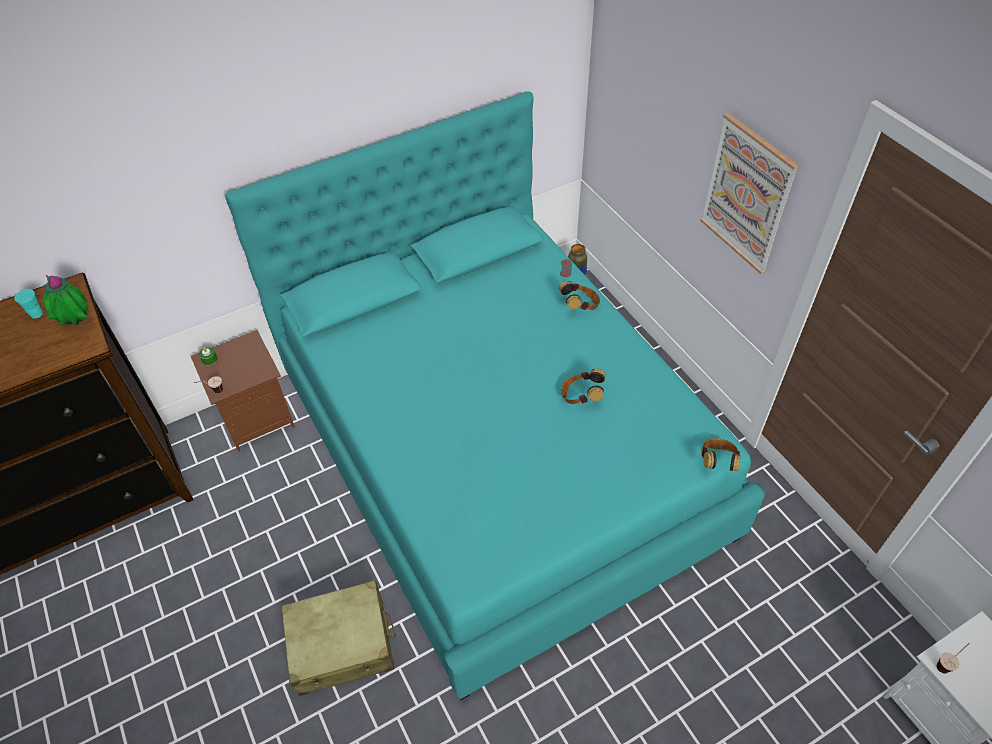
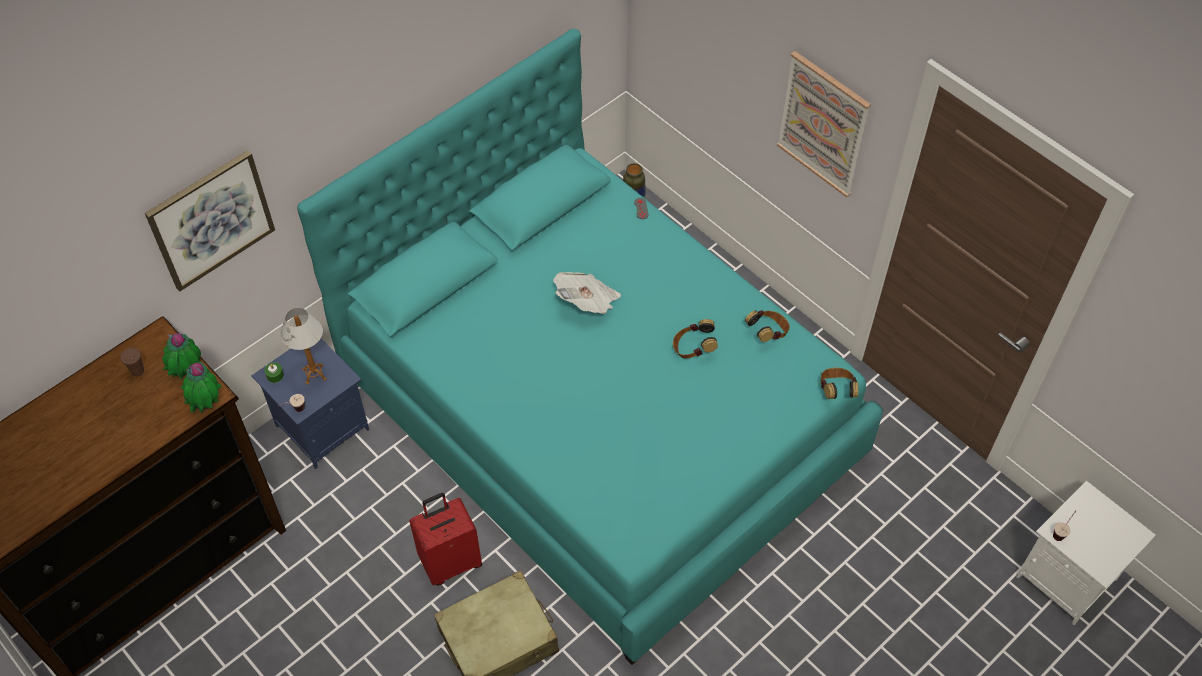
camera: 15 degrees left, 5 degrees up
(36, 314) = (138, 371): turquoise cup -> brown cup
(80, 355) = (208, 406): none -> potted plant
(131, 185) = (211, 220): none -> picture
(242, 364) = (315, 374): none -> table lamp
(258, 416) = (323, 425): brown nightstand -> blue nightstand
(323, 558) = (450, 561): none -> red suitcase
(493, 339) = (587, 302): none -> newspaper
(580, 306) = (667, 250): headphones -> headphones (768, 333)

